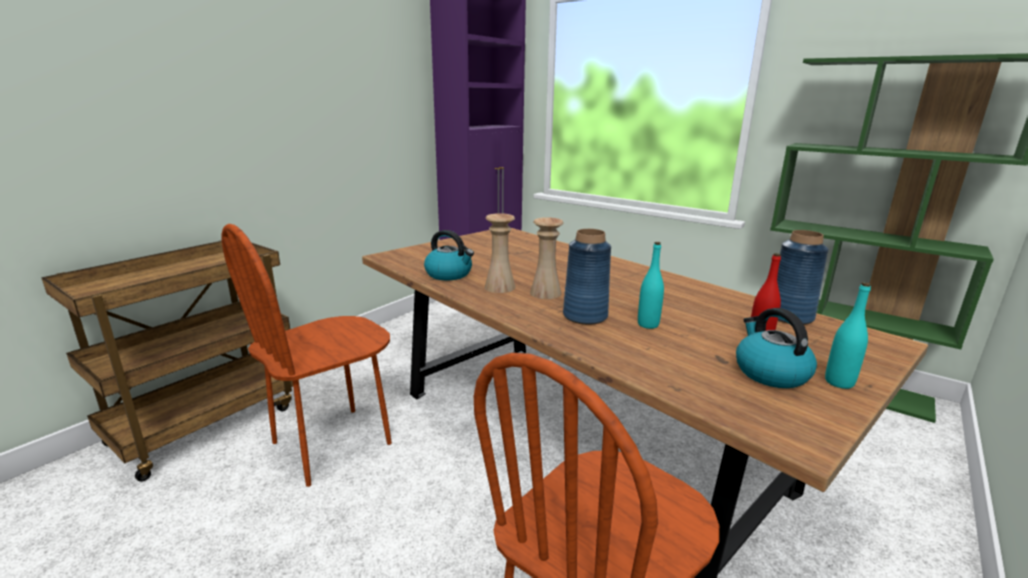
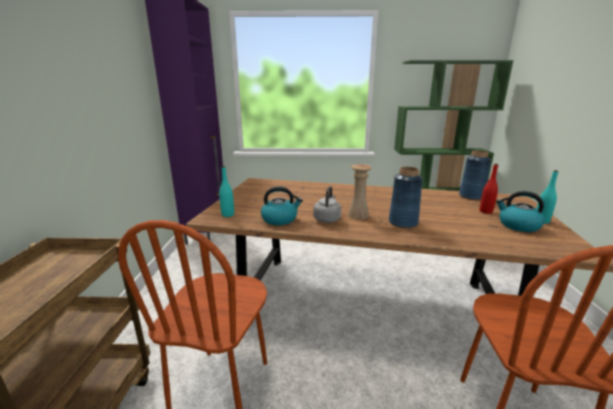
camera: 35 degrees left, 0 degrees up
(499, 287) = (327, 219): beige vase -> grey kettle
(648, 324) = (436, 218): turquoise bottle -> turquoise bottle (228, 215)

